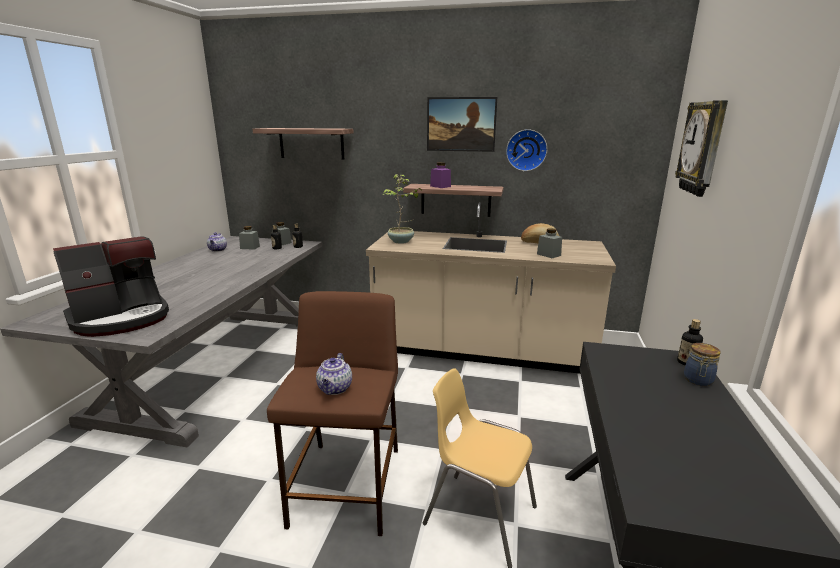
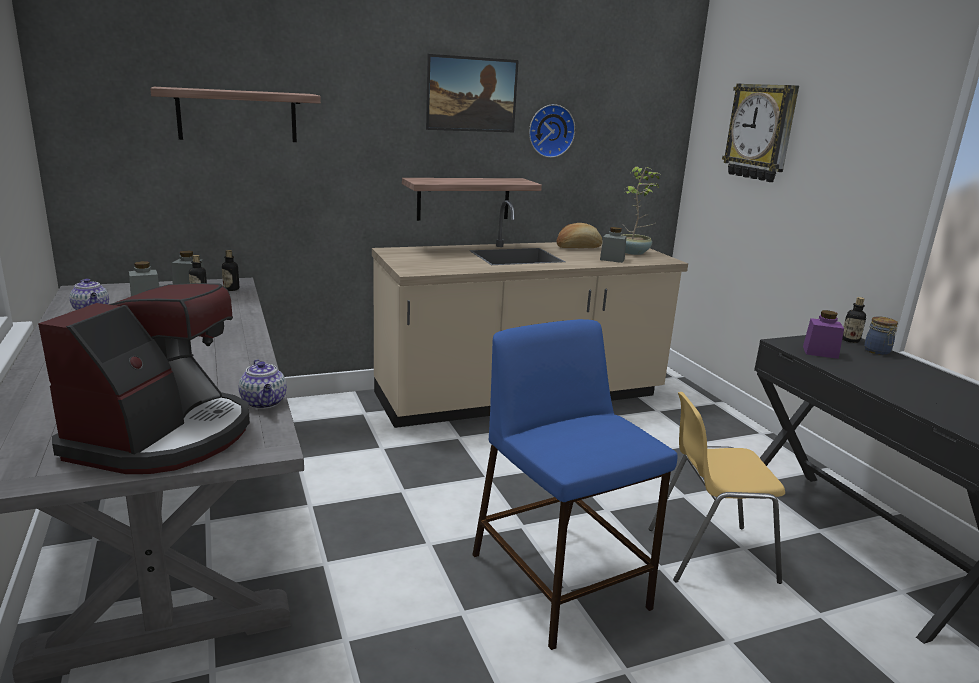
camera: 35 degrees left, 0 degrees up
(335, 389) = (606, 441): teapot -> teapot (264, 403)
(347, 487) = (561, 582): brown stool -> blue stool
(401, 241) = (423, 262): potted plant -> potted plant (634, 252)
(440, 186) = (455, 180): purple jar -> purple jar (820, 352)

